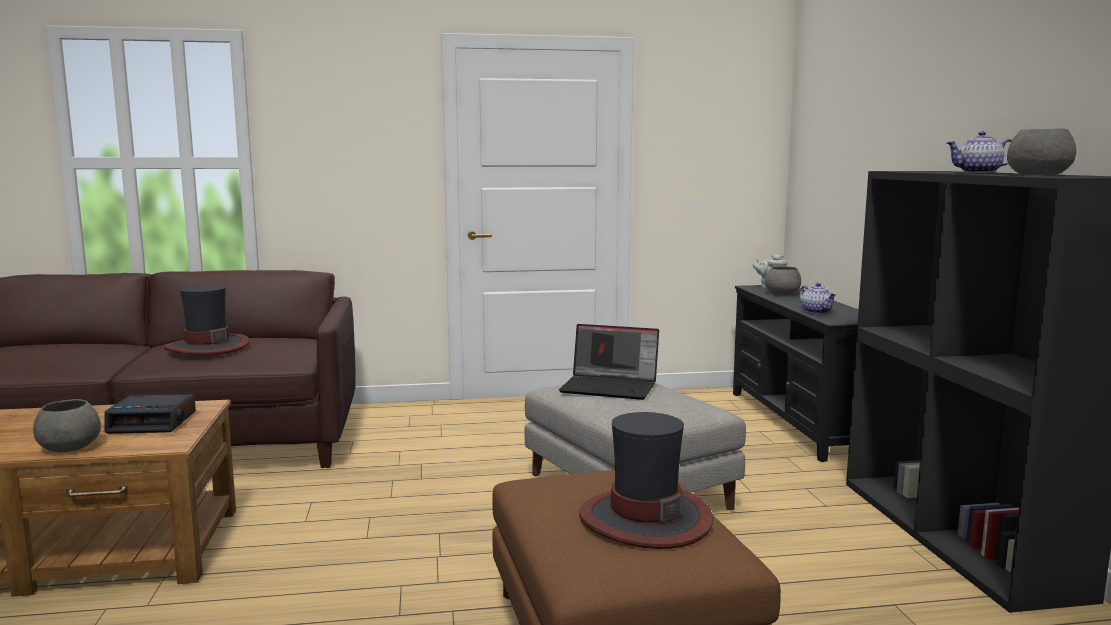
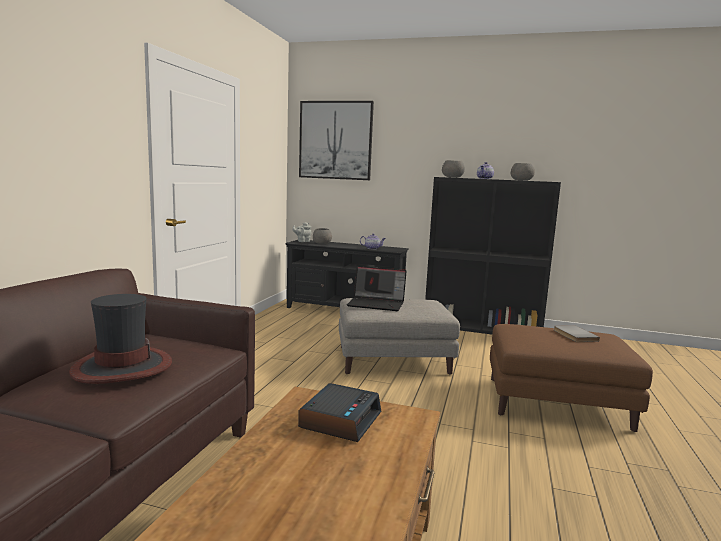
camera: 65 degrees left, 0 degrees up
(69, 447) = (390, 462): grey bowl -> grey bowl (453, 177)
(611, 387) = (377, 304): laptop -> laptop turned 60 degrees clockwise
(644, 519) = (573, 335): hat -> grey book
(831, 106) = (335, 140): none -> picture

